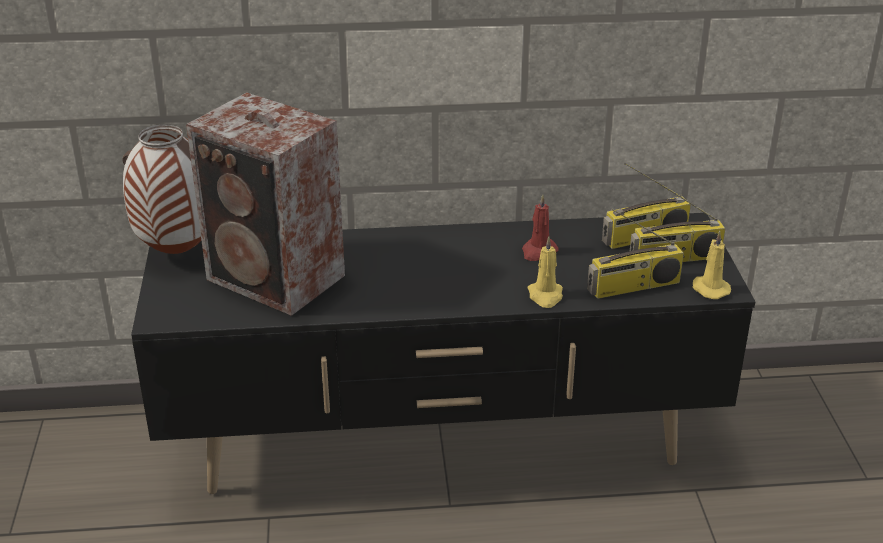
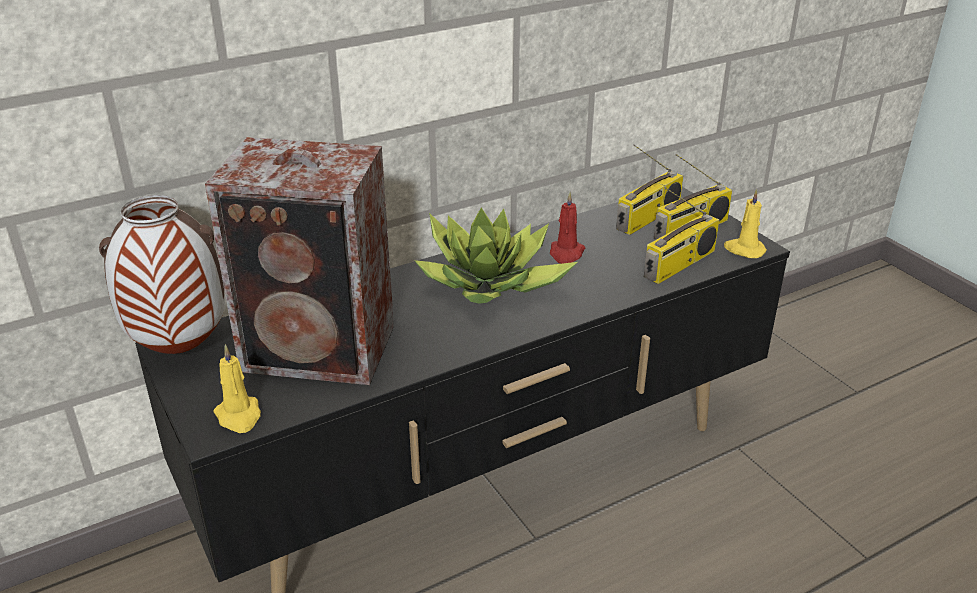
camera: 25 degrees left, 0 degrees up
(451, 261) = (490, 283): none -> potted plant
(545, 296) = (609, 294): yellow candle -> yellow candle (239, 416)

